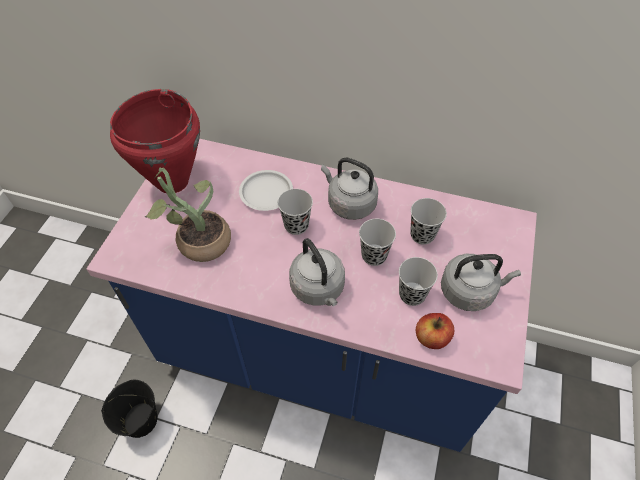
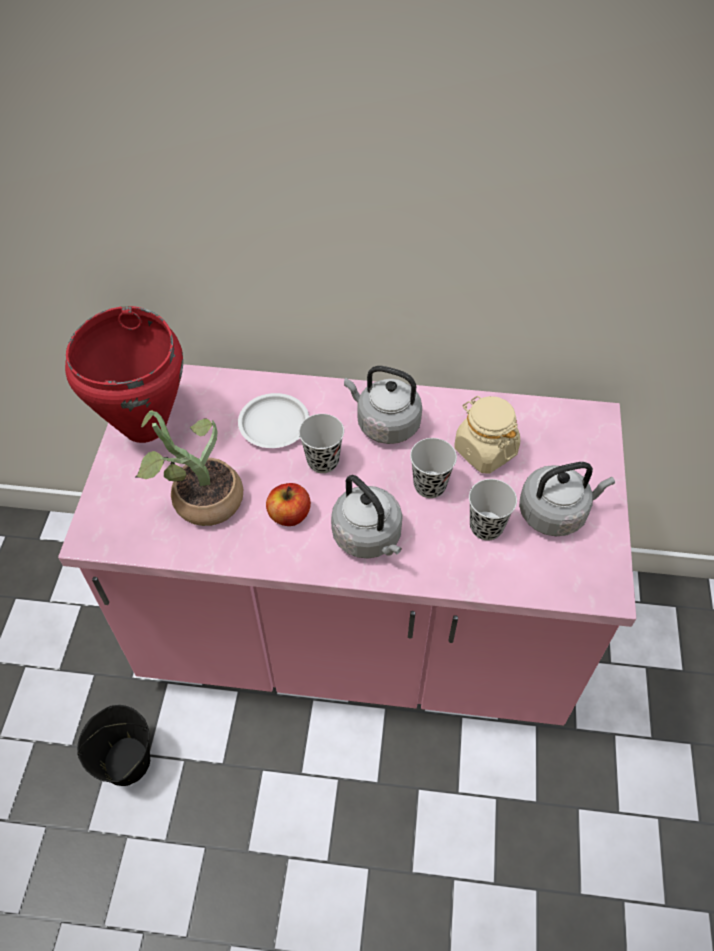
camera: 10 degrees left, 0 degrees up
(320, 355) = (357, 634): blue counter -> pink counter
(422, 235) = (484, 451): black cup -> beige jar
(432, 338) = (520, 576): apple -> apple (289, 515)

